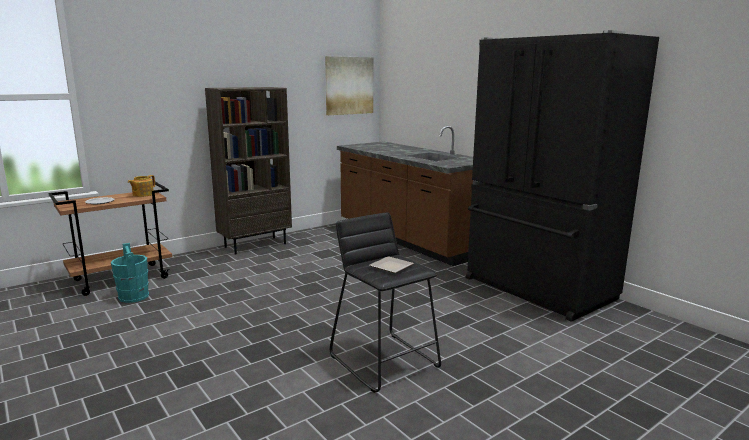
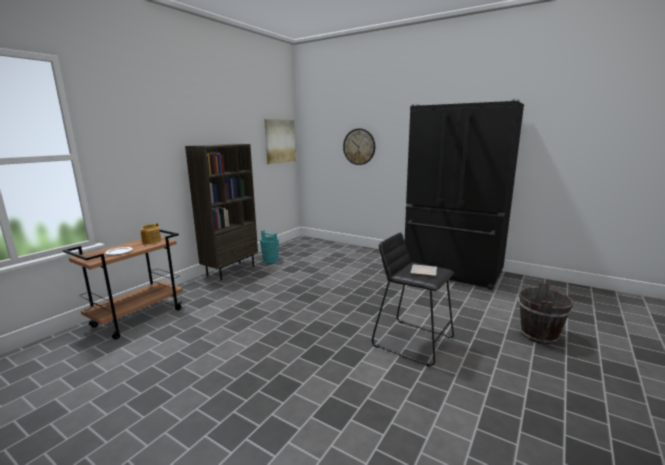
camera: 20 degrees left, 0 degrees up
(134, 296) = (165, 331): turquoise bucket -> turquoise bucket (270, 260)
(408, 239) = (339, 250): brown counter -> none
(446, 96) = (359, 146): none -> wall clock
(573, 391) = (539, 335): none -> brown bucket

